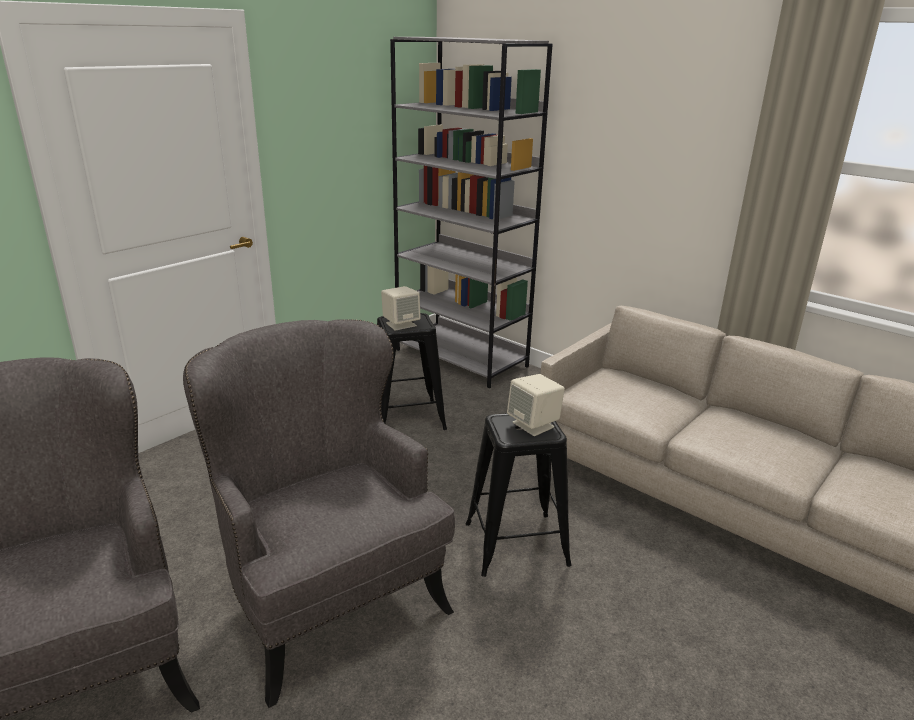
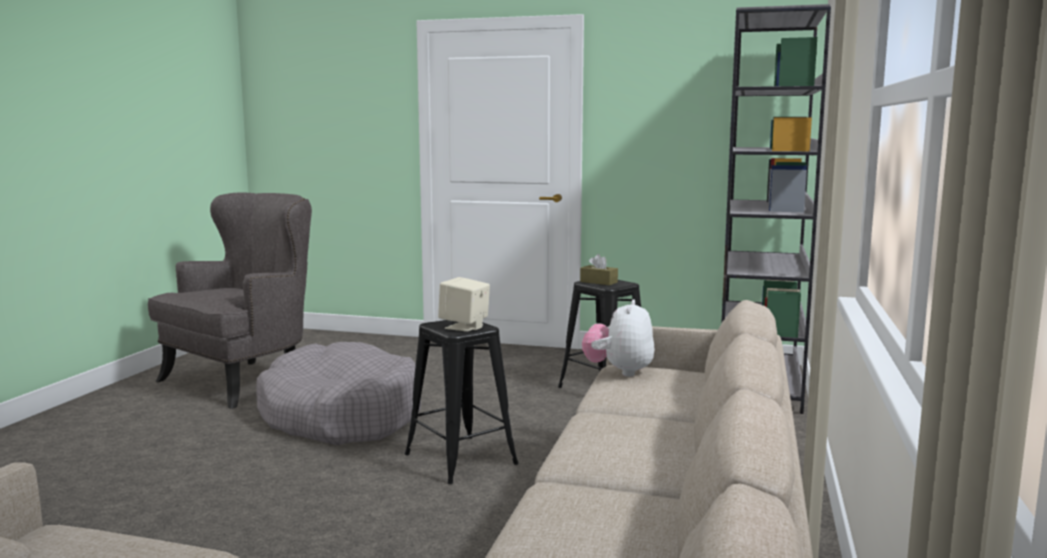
camera: 65 degrees right, 15 degrees down
(329, 600) = (341, 415): grey armchair -> grey dog bed
(401, 324) = (598, 282): beige speaker -> brown tissue box
(595, 398) = (619, 371): none -> plush toy

